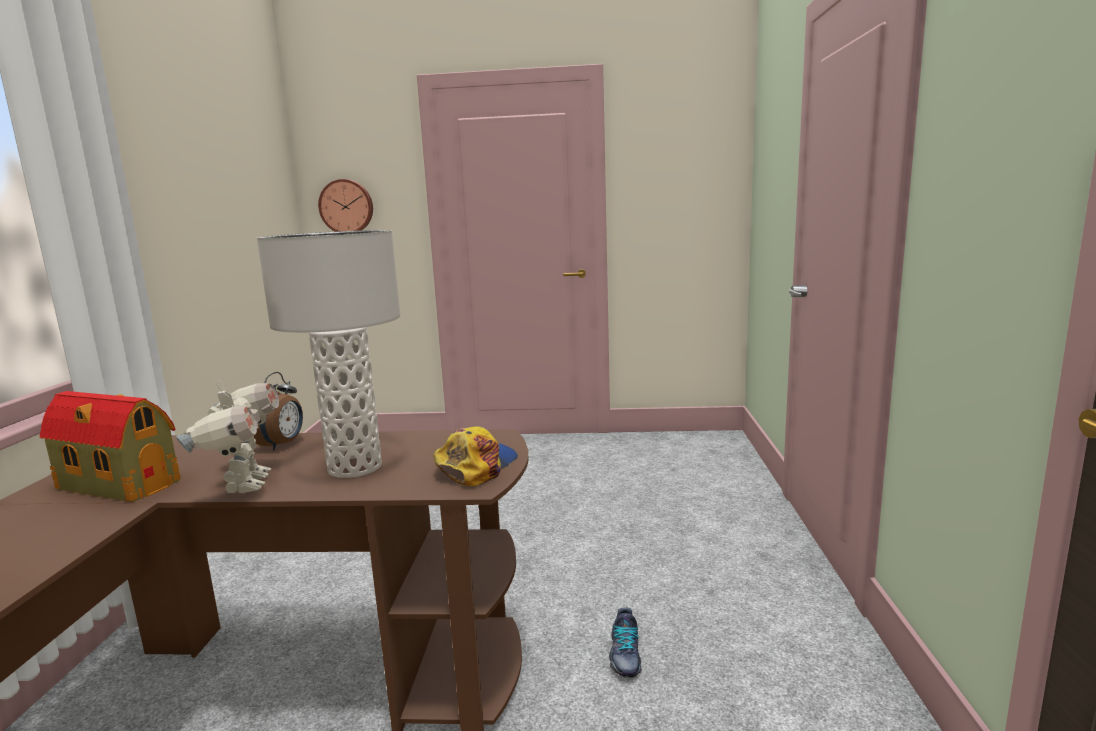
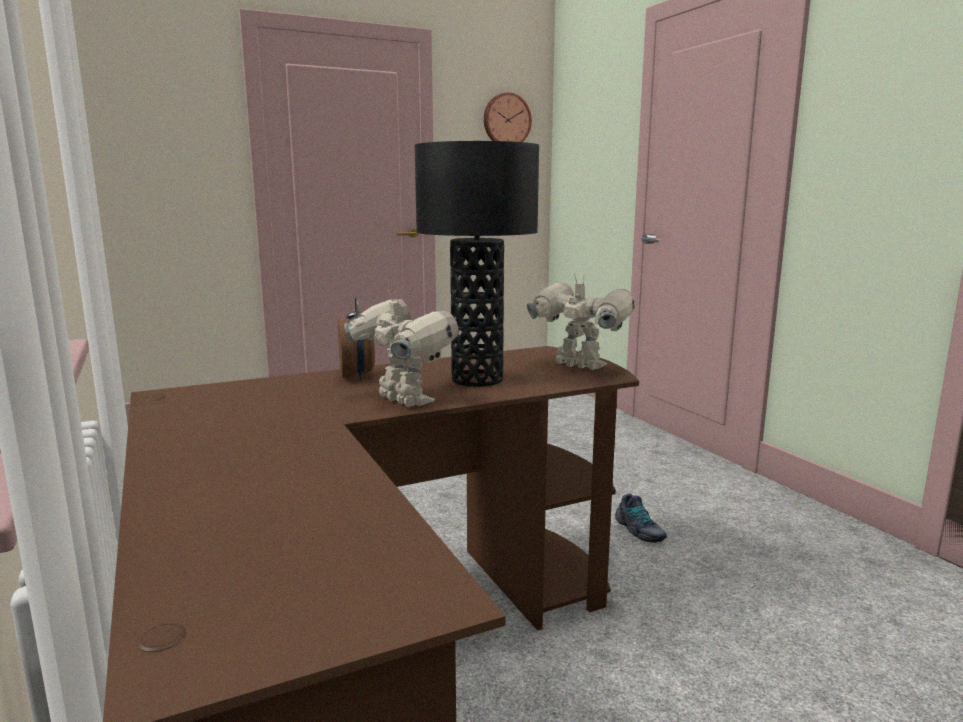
camera: 30 degrees left, 0 degrees up
(117, 484) = (252, 421): toy house -> none
(347, 207) = (149, 150): wall clock -> wall clock (506, 120)
(354, 467) = (477, 380): white table lamp -> black table lamp
(476, 466) = (578, 367): cap -> toy robot

